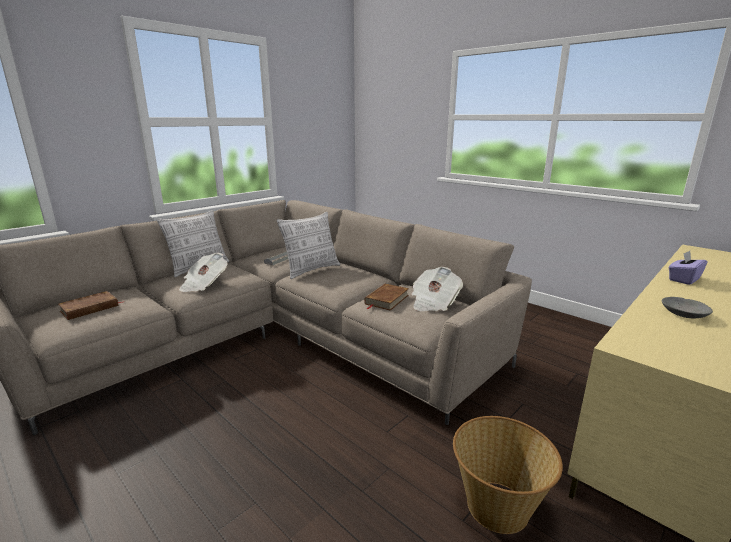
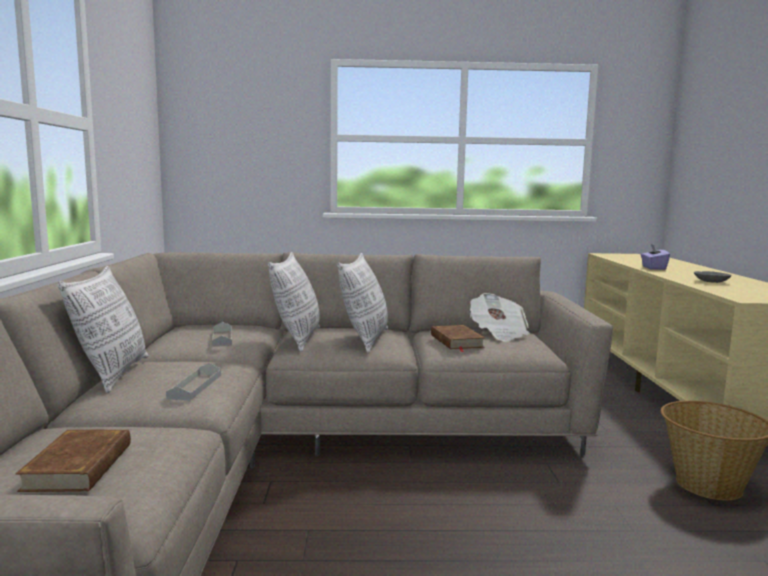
camera: 45 degrees left, 10 degrees down
(204, 285) = (195, 386): newspaper -> grey tray
(341, 281) = (365, 340): none -> pillow

